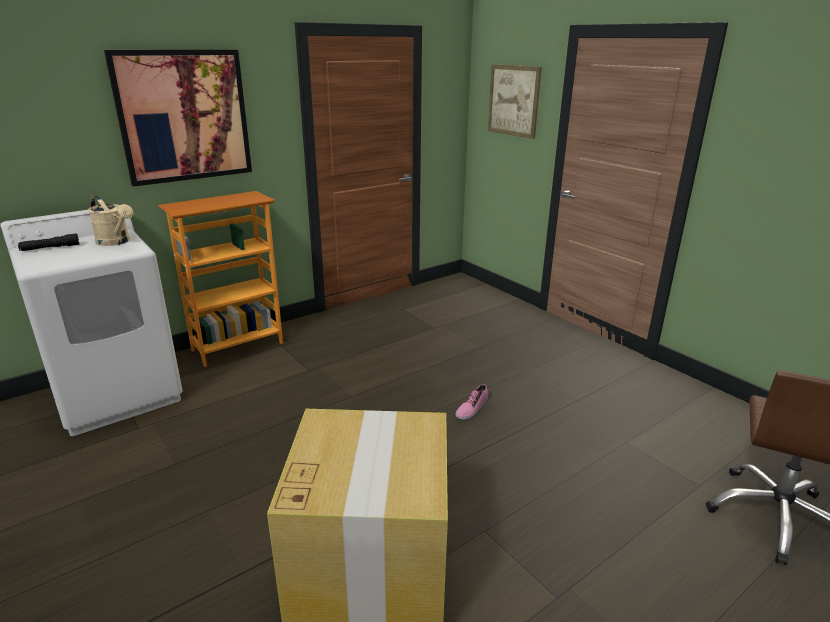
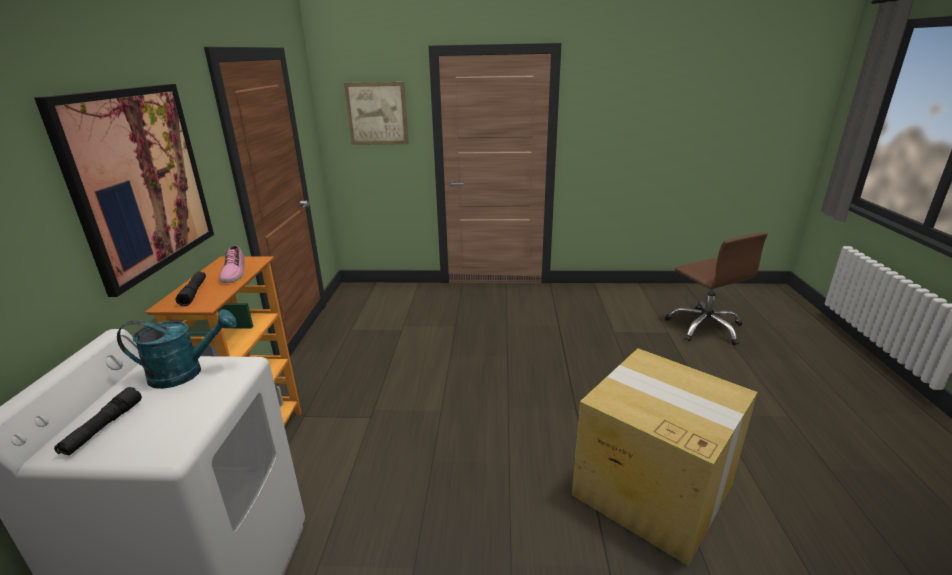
camera: 50 degrees left, 0 degrees up
(116, 242) = (186, 373): beige watering can -> turquoise watering can
(193, 204) = (194, 293): none -> black flashlight
(471, 408) = (522, 365): shoe -> shoe (233, 272)

